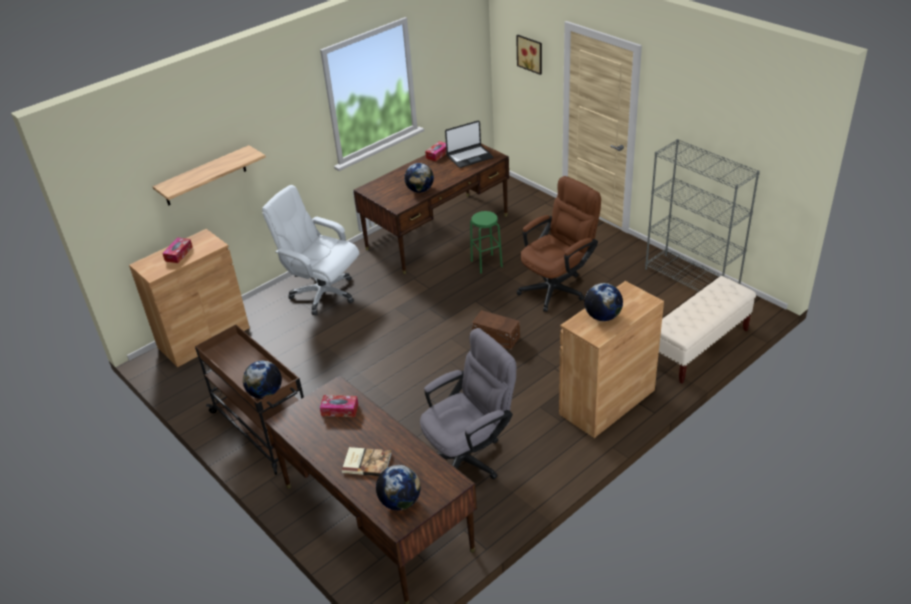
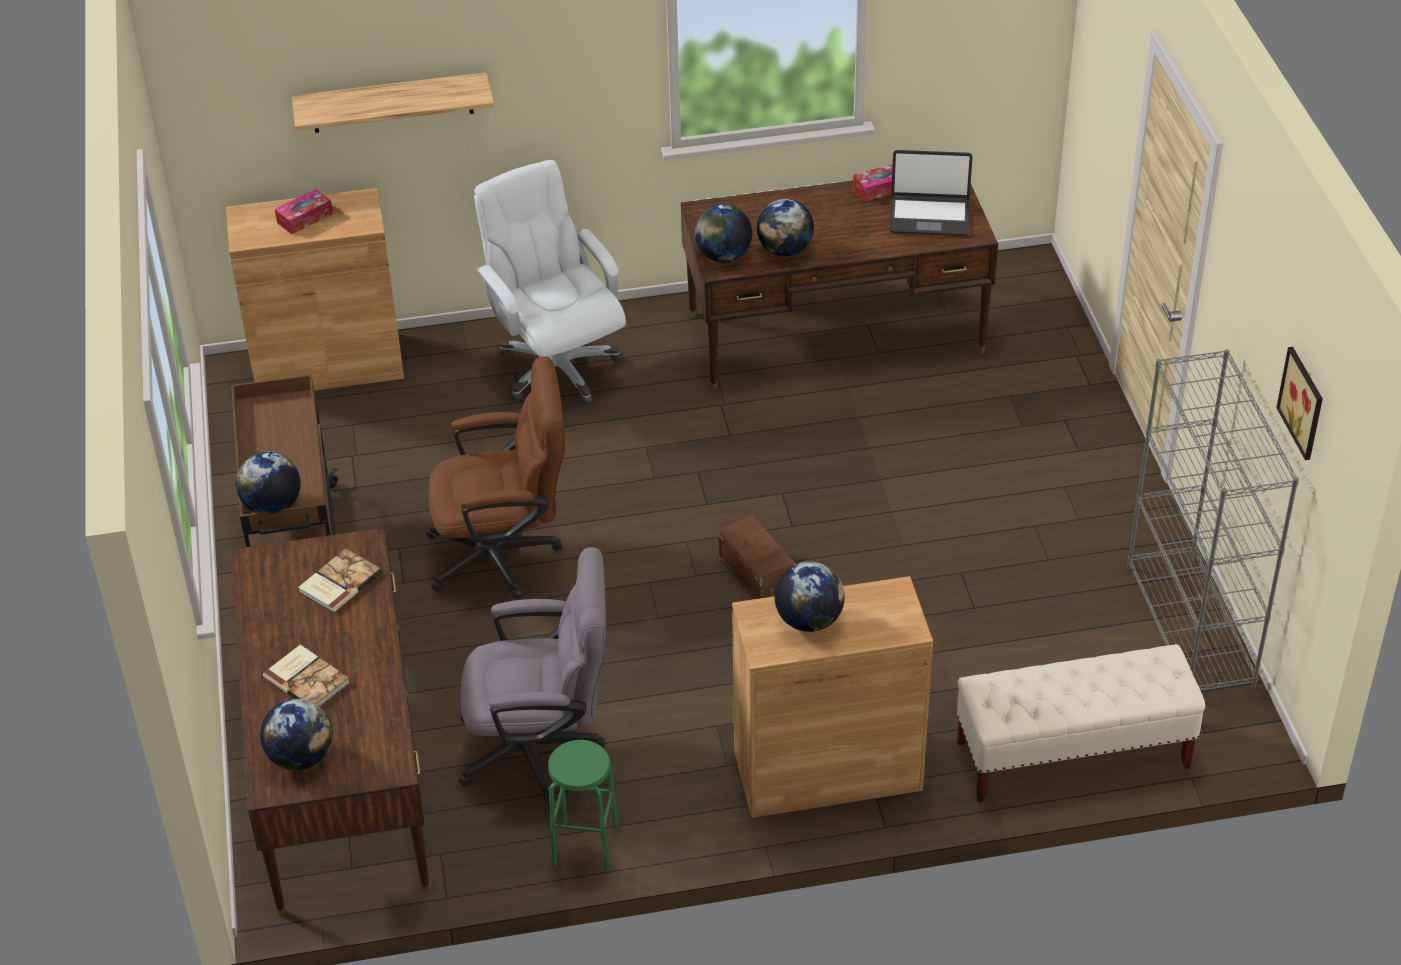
camera: 30 degrees right, 5 degrees up
(339, 410) = (338, 582): tissue box -> book
(394, 202) = (723, 256): none -> globe
(486, 264) = (862, 431): green stool -> green stool (585, 846)
(530, 53) = (1112, 60): picture -> picture (1304, 402)
(557, 287) = (940, 531): brown office chair -> brown office chair (505, 555)

